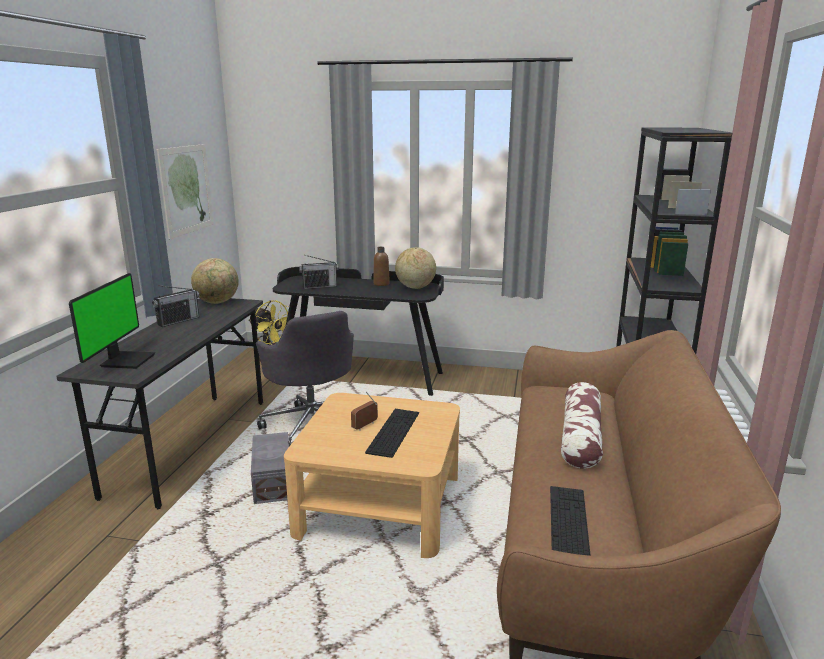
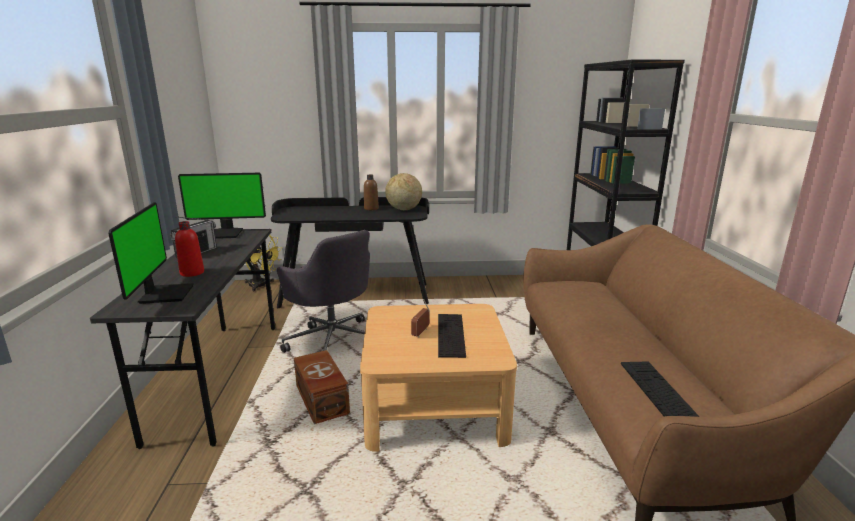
camera: 15 degrees left, 0 degrees up
(161, 341) = (192, 273): none -> red bottle
(186, 190) = (178, 124): picture -> none
(217, 302) = (226, 233): globe -> monitor
(272, 483) = (321, 401): grey storage box -> brown storage box
(319, 286) = (316, 214): radio -> none
(580, 437) = (610, 318): pillow -> none

